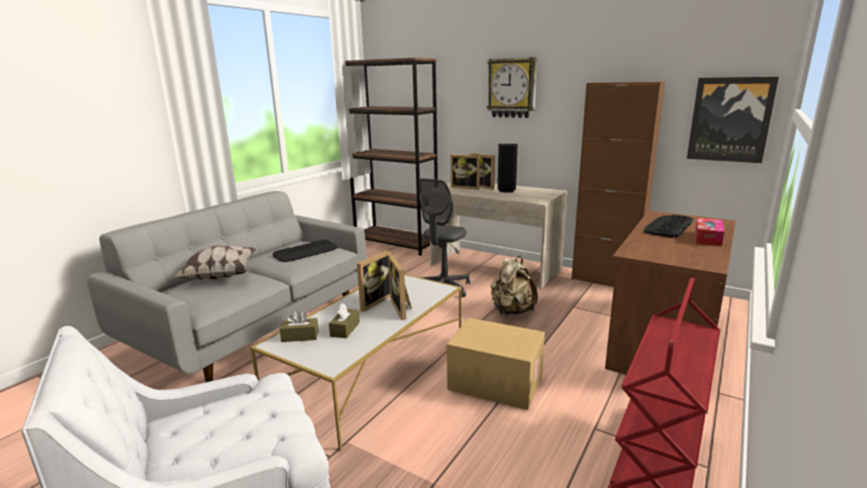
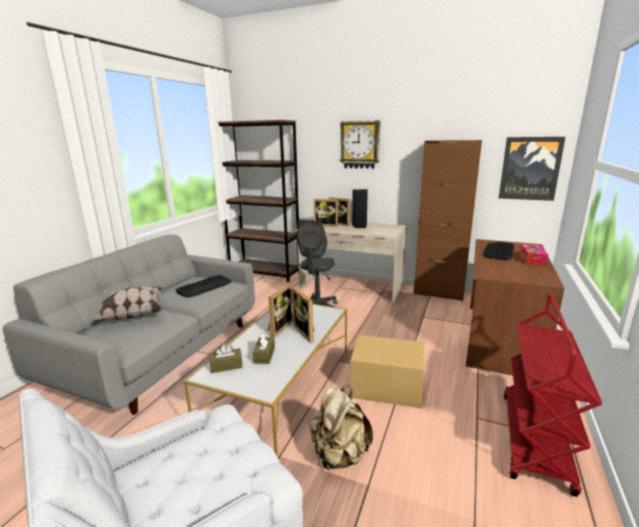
camera: 10 degrees left, 0 degrees up
(511, 311) = (377, 324): beige backpack -> beige backpack (339, 455)

